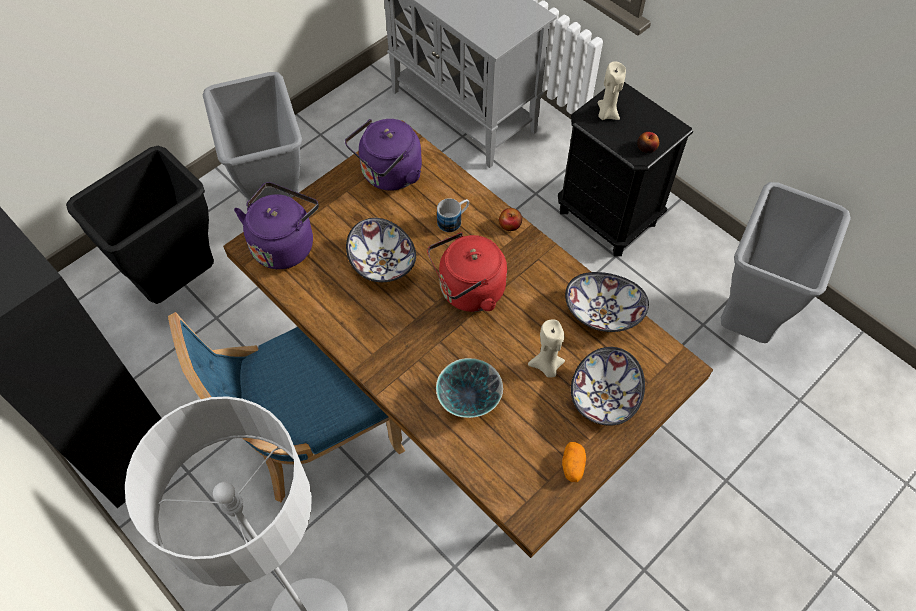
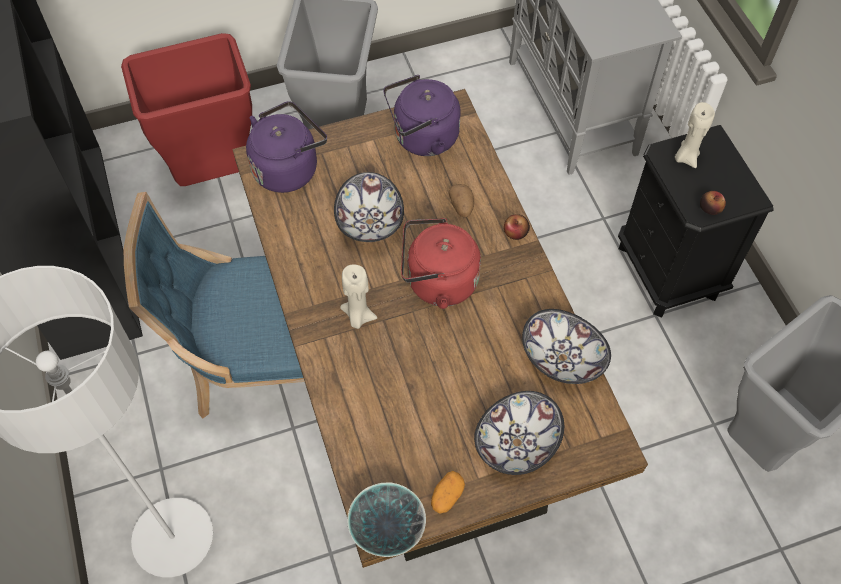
camera: 25 degrees right, 0 degrees up
(179, 281) = (215, 174): black trash can -> red trash can
(454, 220) = (461, 207): mug -> potato
(468, 399) = (380, 387): bowl -> bowl (386, 529)
(546, 366) = (475, 387): beige candle -> beige candle (358, 316)

